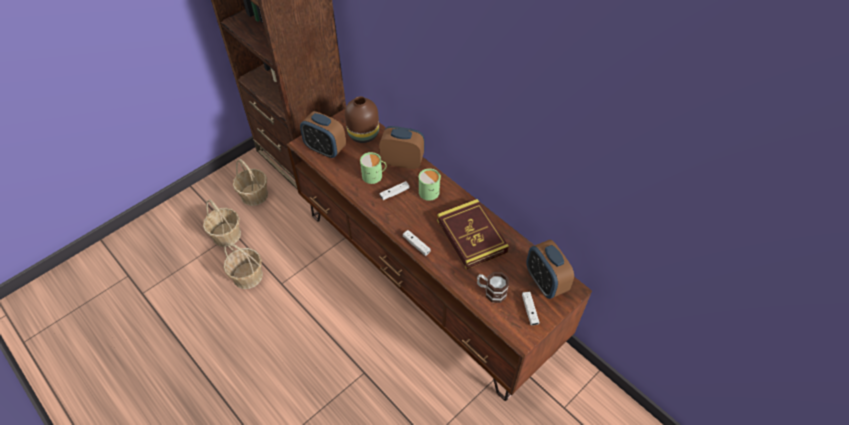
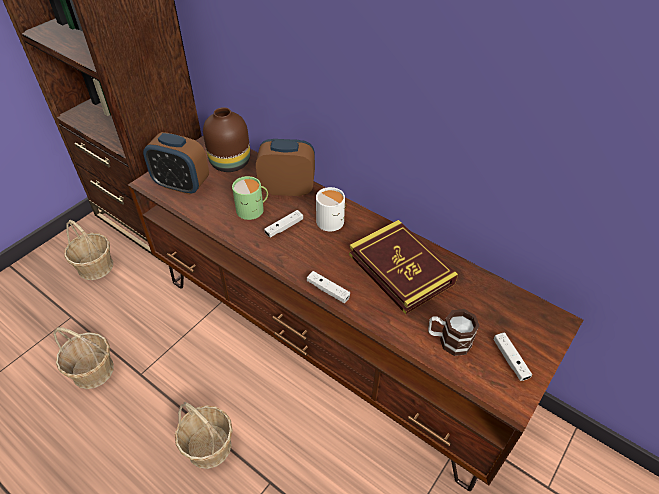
camera: 10 degrees left, 5 degrees down
(226, 234) = (61, 320): basket -> basket (209, 446)
(431, 191) = (332, 219): green mug -> white mug
(545, 282) = (518, 317): alarm clock -> none

